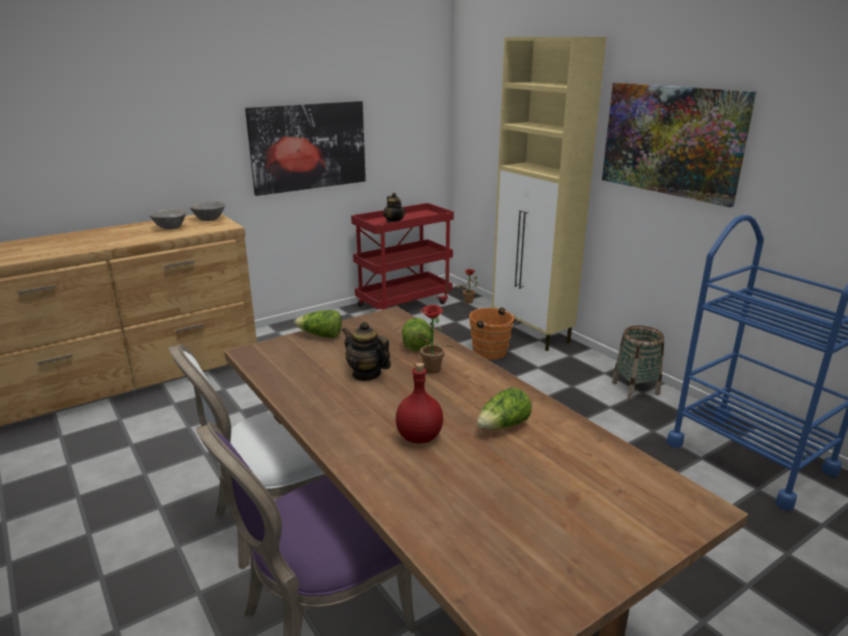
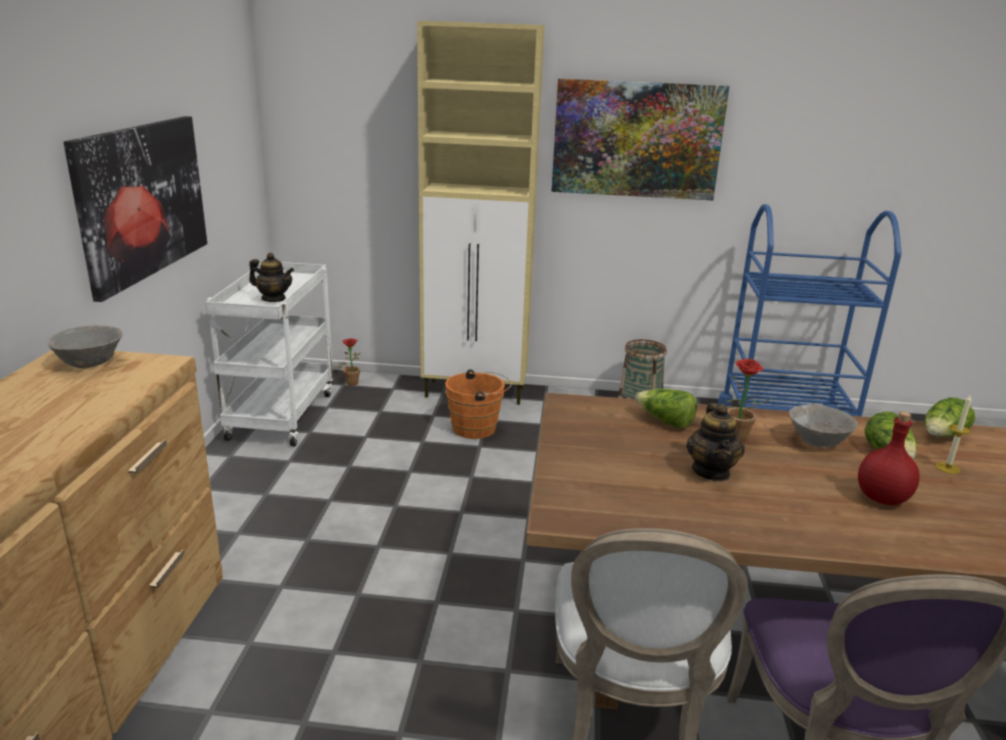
camera: 50 degrees left, 0 degrees up
(170, 228) = (58, 398): grey bowl -> grey bowl (816, 442)
(321, 336) = (571, 458): lettuce -> lettuce (942, 436)
(366, 374) = (711, 471): teapot -> teapot turned 75 degrees counterclockwise
(404, 304) = (281, 414): red cart -> white cart
(522, 455) = (947, 468): none -> candle

